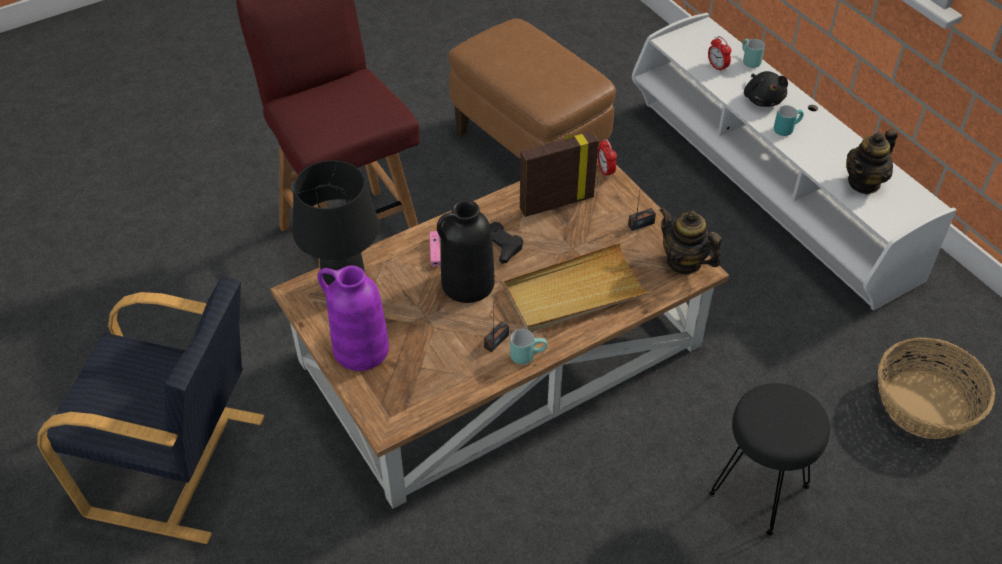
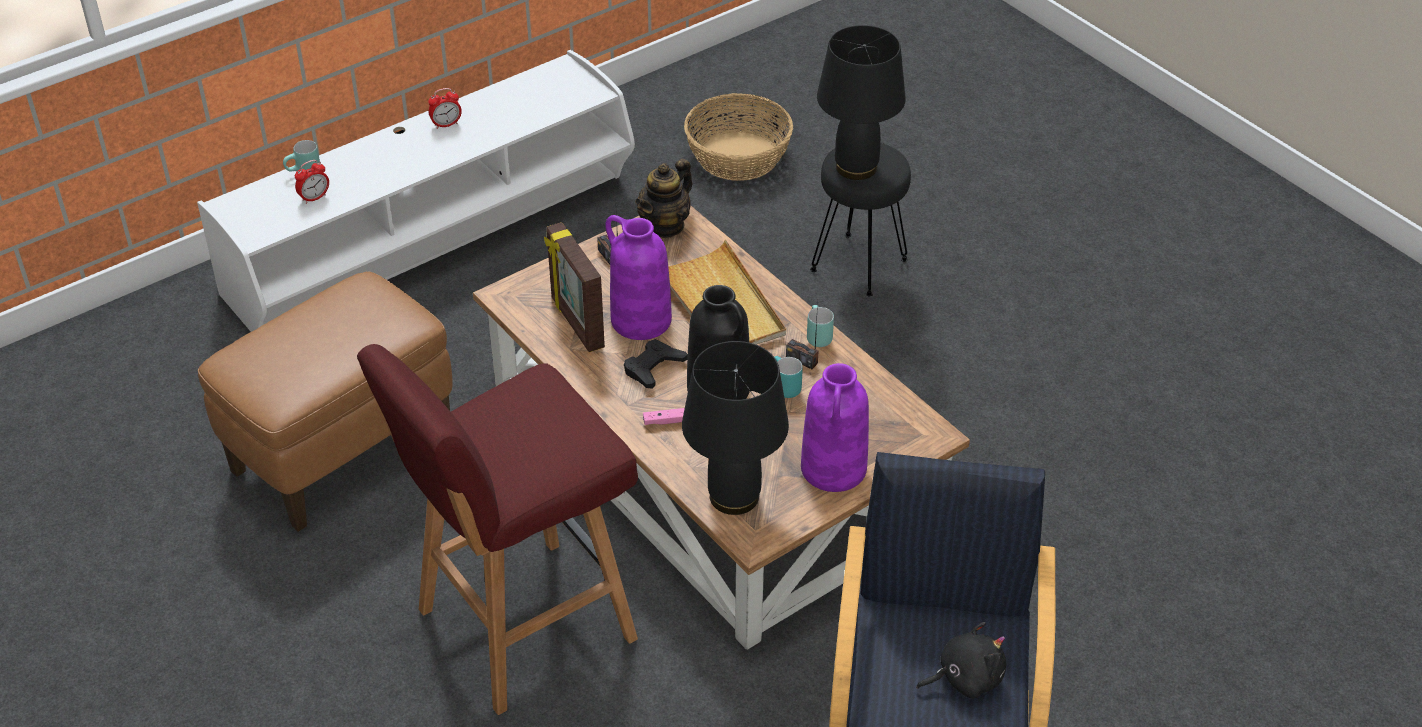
camera: 95 degrees left, 5 degrees down
(557, 240) = (639, 320): none -> purple vase
(605, 171) = (519, 285): alarm clock -> alarm clock (446, 124)
(763, 99) = (381, 165): black plush toy -> black plush toy (965, 678)
(775, 406) = (855, 167): none -> black table lamp
(786, 128) = (436, 150): turquoise mug -> turquoise mug (783, 387)
(864, 183) = (529, 103): teapot -> none

